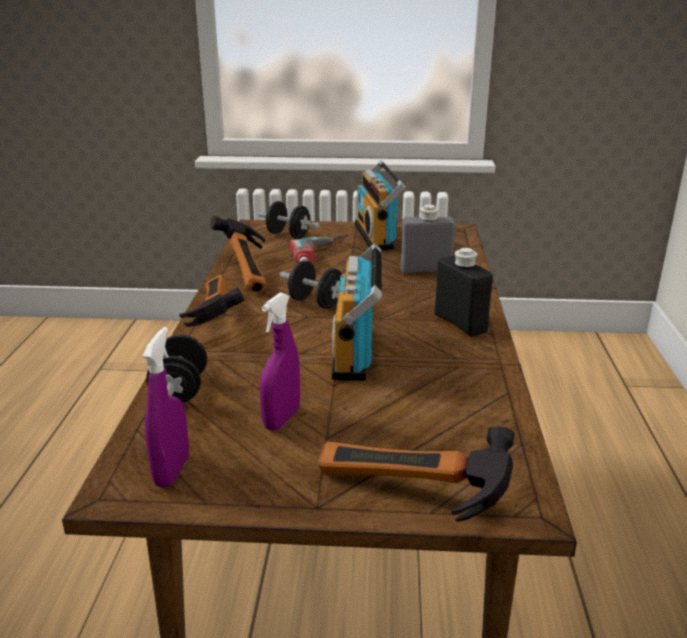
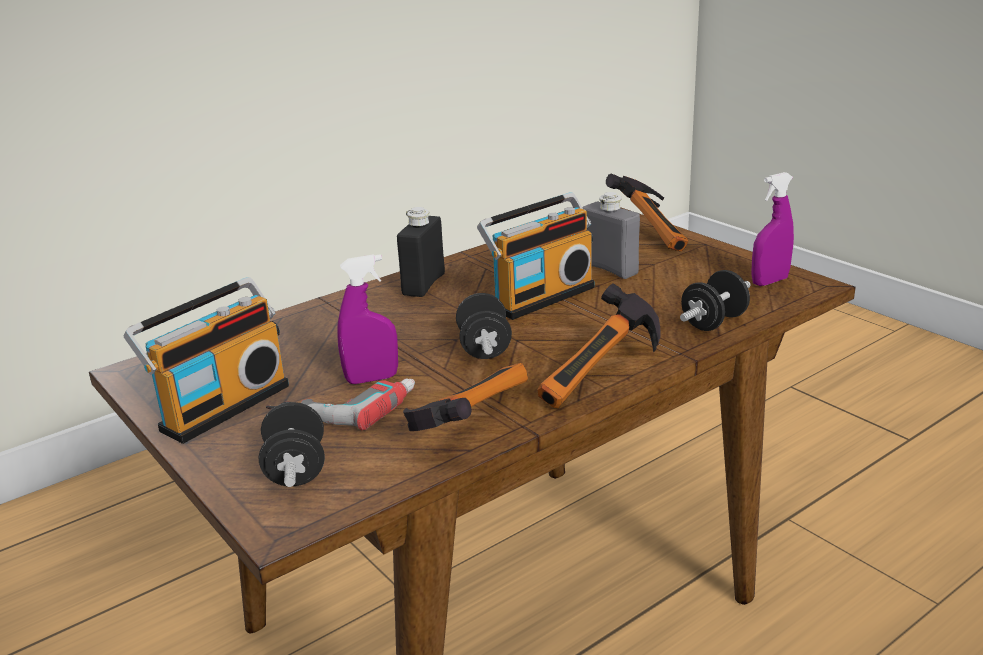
camera: 130 degrees left, 0 degrees up
(281, 419) = (666, 280): purple spray bottle -> purple spray bottle (372, 379)
(425, 270) = (315, 336): grey bottle -> grey bottle (609, 269)

